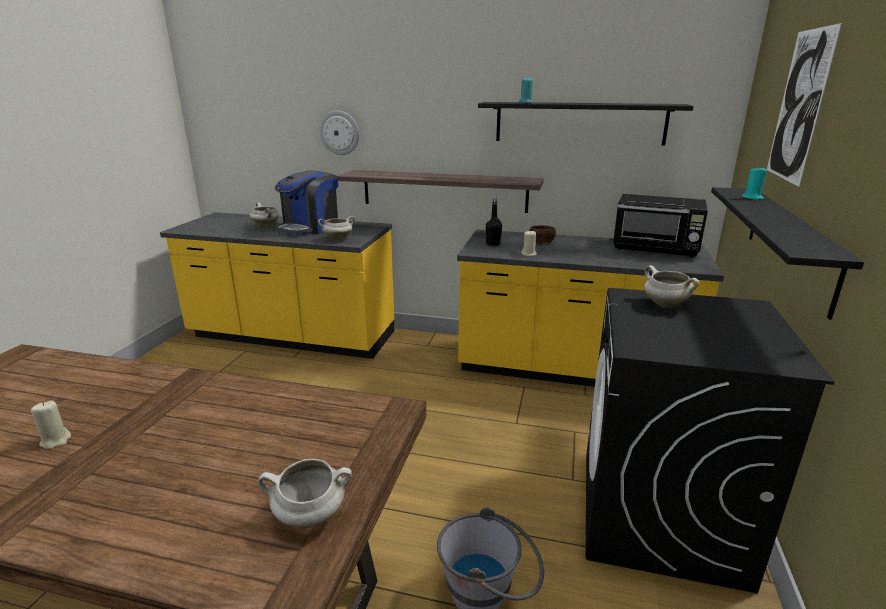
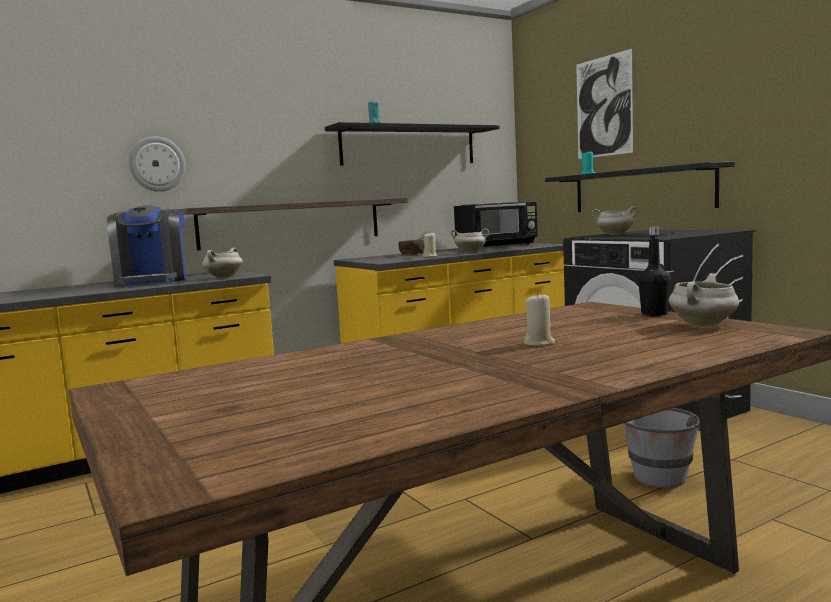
camera: 45 degrees left, 15 degrees down
(56, 440) = (426, 373): beige candle -> beige candle (539, 343)
(266, 225) = (82, 288): white cooking pot -> white cooking pot (470, 252)
(493, 244) = (384, 259): black bottle -> black bottle (654, 314)

